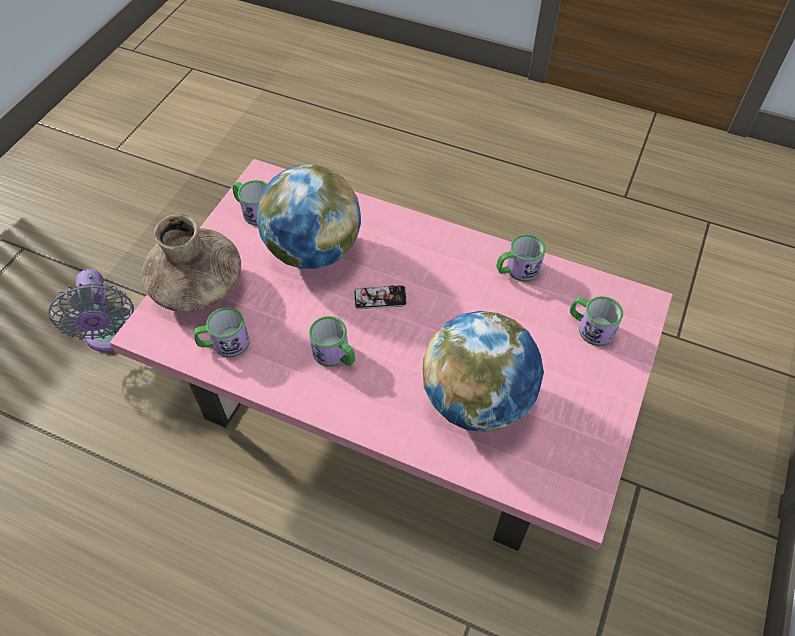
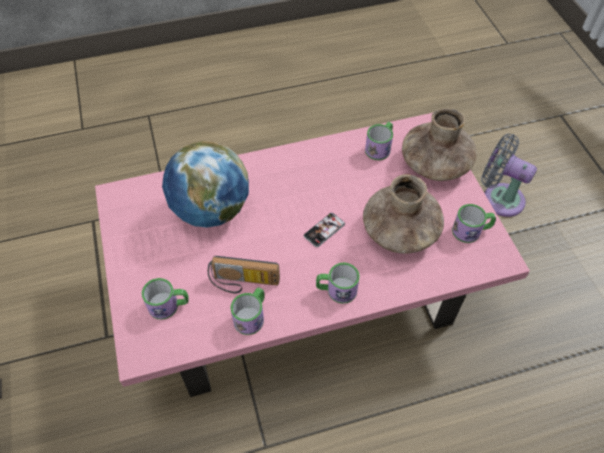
camera: 140 degrees right, 0 degrees up
(313, 250) = (400, 231): globe -> brown vase
(335, 355) = (314, 181): mug -> mug (336, 290)
(503, 301) = (243, 283): none -> radio

